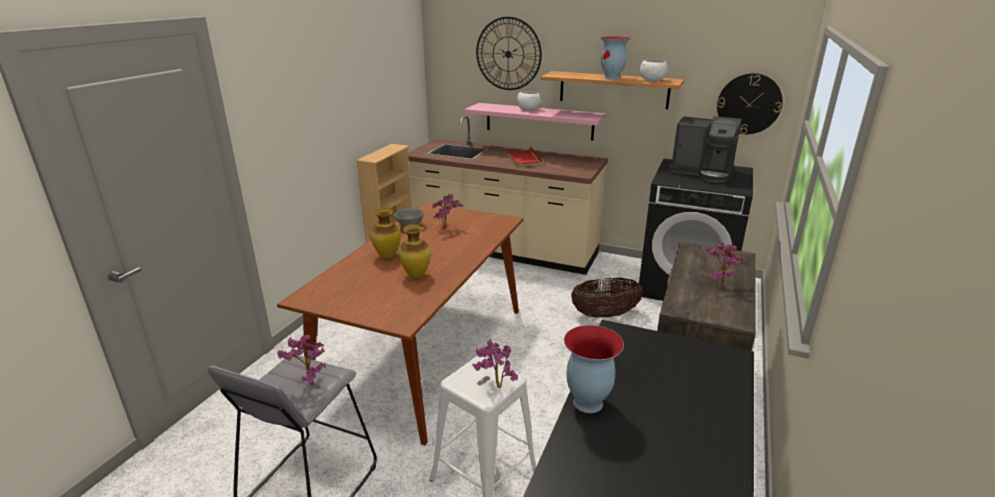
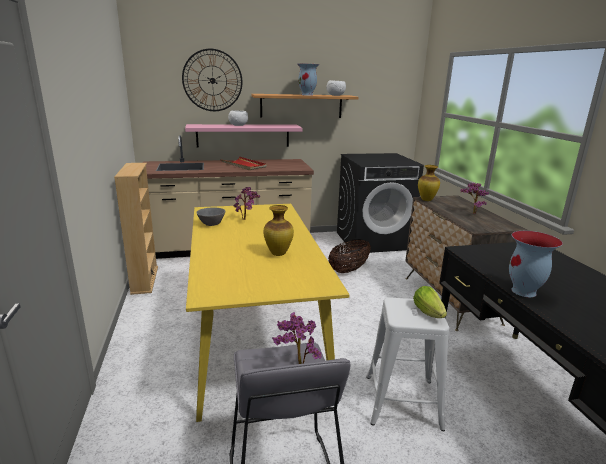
camera: 35 degrees left, 5 degrees down
(387, 256) = (229, 247): vase -> vase (426, 200)
(425, 354) = (256, 336): brown dining table -> yellow dining table
(494, 387) = (429, 313): potted plant -> lettuce
(702, 172) = (377, 158): coffee machine -> none
(749, 104) = (390, 110): wall clock -> none

